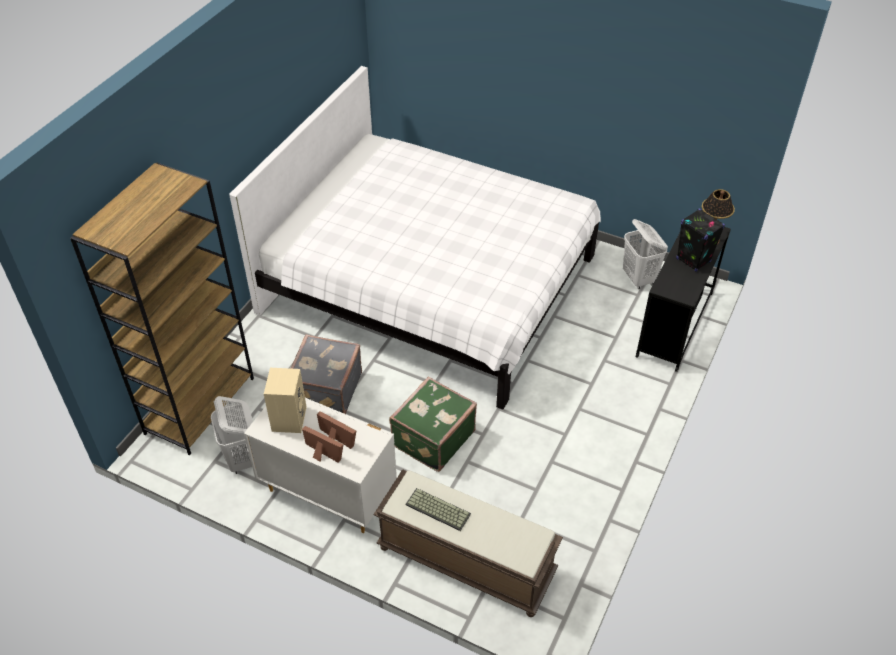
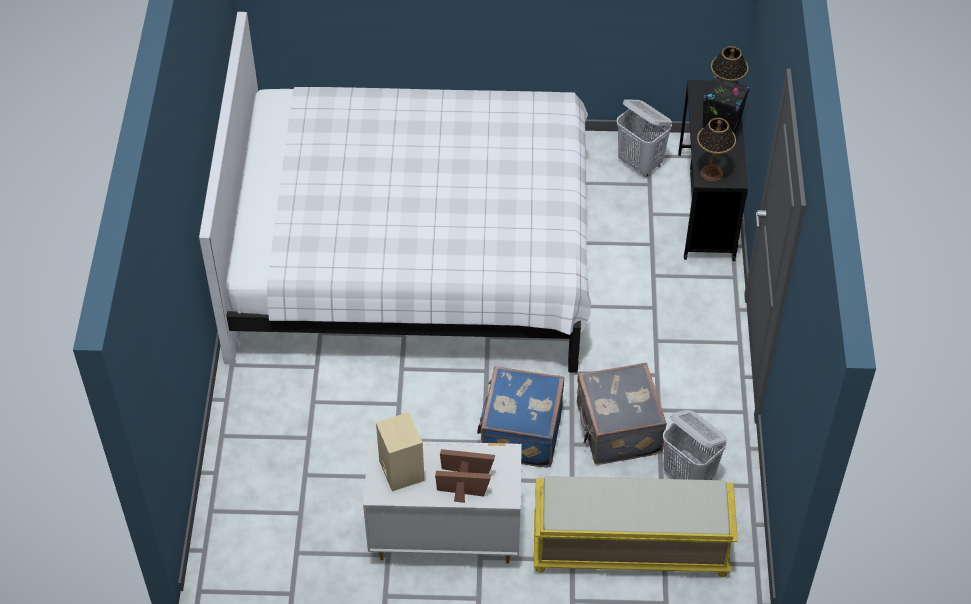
camera: 25 degrees left, 5 degrees up
(200, 405) = (235, 497): brown bookcase -> none
(242, 459) = (326, 538): white laundry basket -> white laundry basket (689, 476)
(325, 390) = (369, 425): grey suitcase -> grey suitcase (617, 430)
(432, 438) = (520, 433): green suitcase -> blue suitcase
(436, 510) = (599, 505): keyboard -> none
(464, 561) = (629, 549): brown bench -> yellow bench
(669, 286) = (711, 173): none -> table lamp

